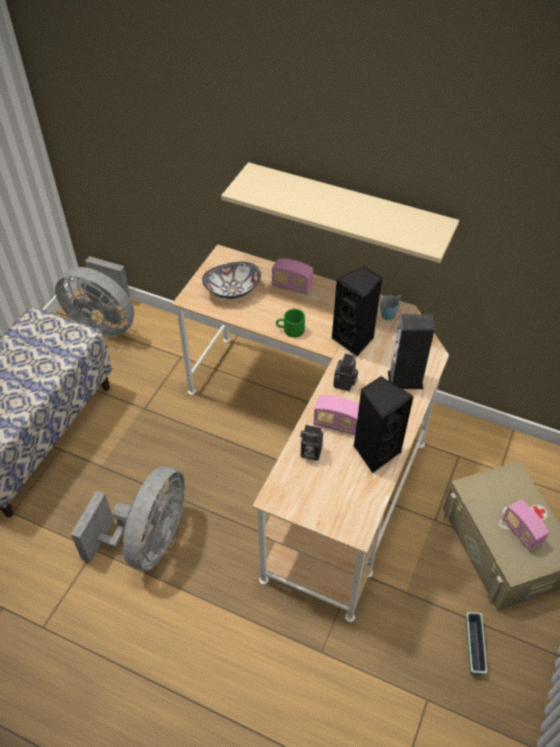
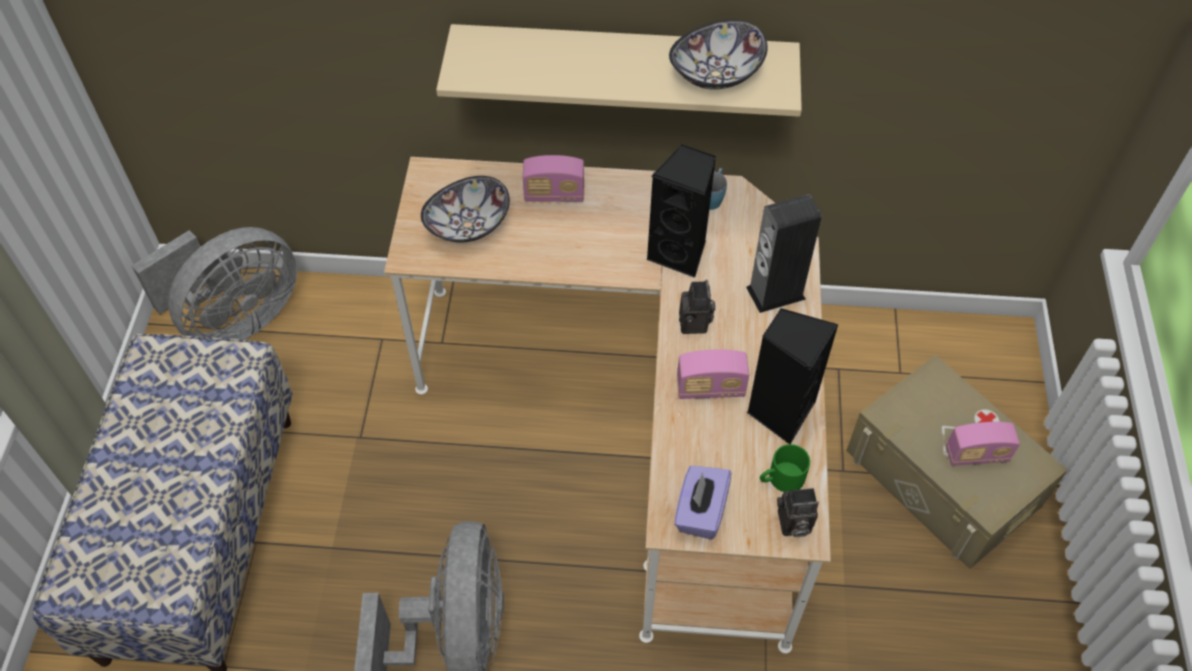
camera: 20 degrees left, 5 degrees up
(105, 323) = (237, 319): grey fan -> grey fan turned 45 degrees counterclockwise
(290, 330) = (581, 264): green mug -> green mug (781, 479)
(296, 495) = (700, 512): none -> purple tissue box
(309, 452) = (691, 442): camera -> camera (792, 524)
(395, 226) = (716, 75): none -> bowl
(473, 647) = (959, 629): planter -> none
(521, 532) = (976, 455): radio -> radio turned 45 degrees counterclockwise

